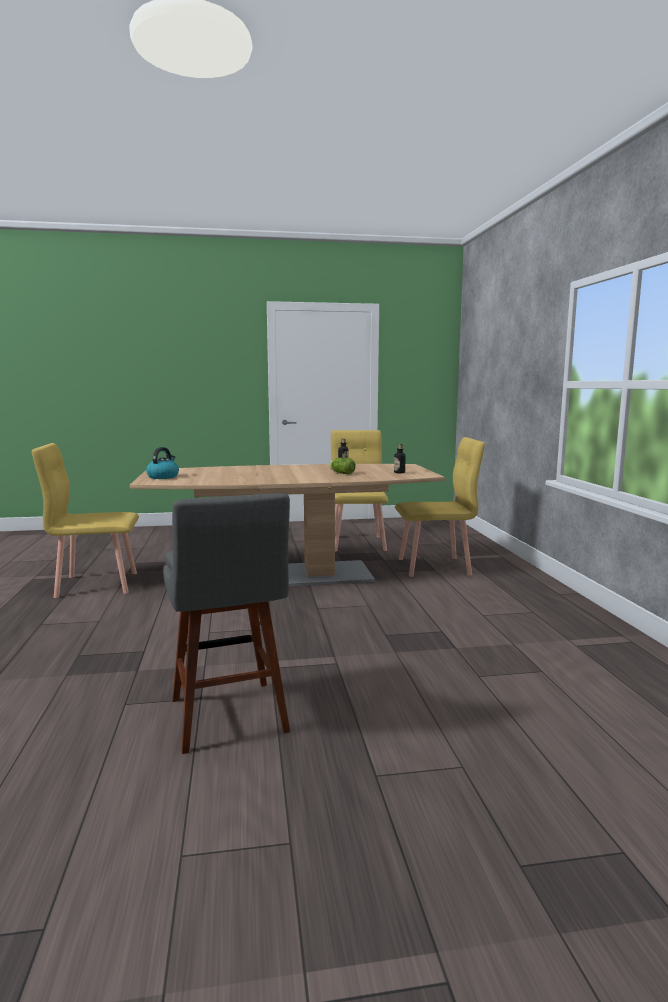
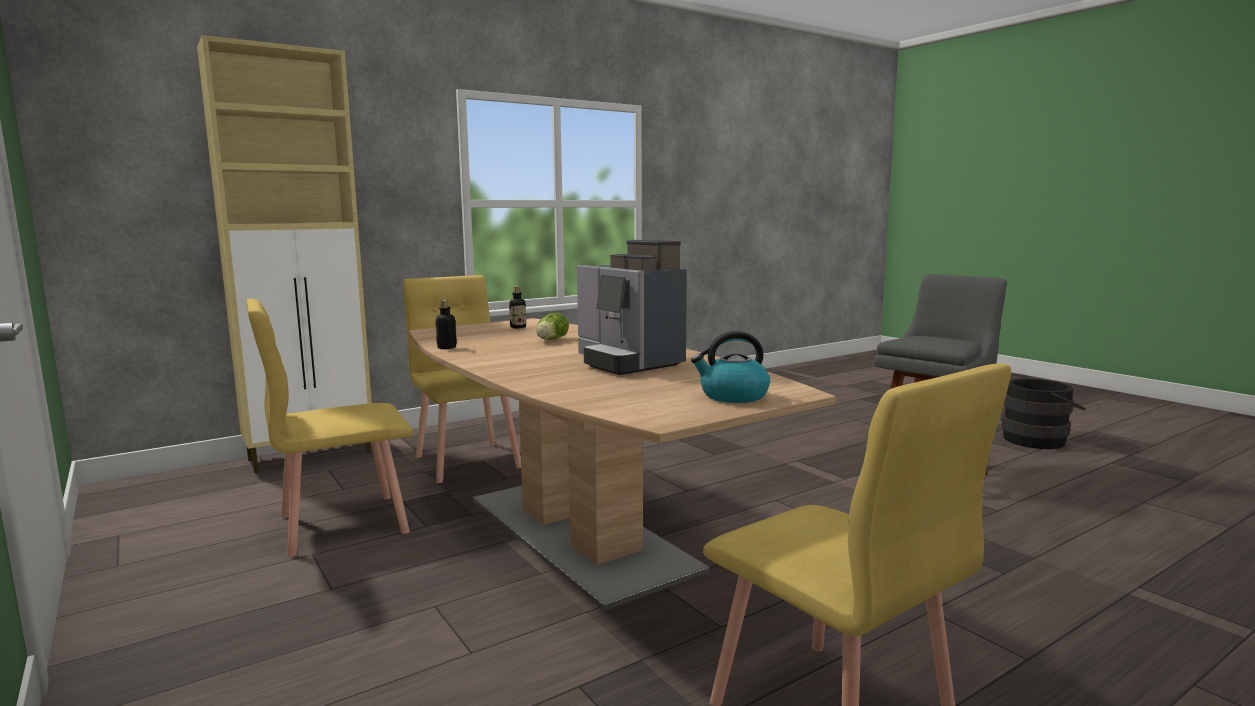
camera: 115 degrees left, 0 degrees up
(207, 932) = (1039, 440): none -> black bucket
(253, 475) = (627, 363): none -> coffee machine
(473, 541) = (312, 456): none -> beige cabinet

